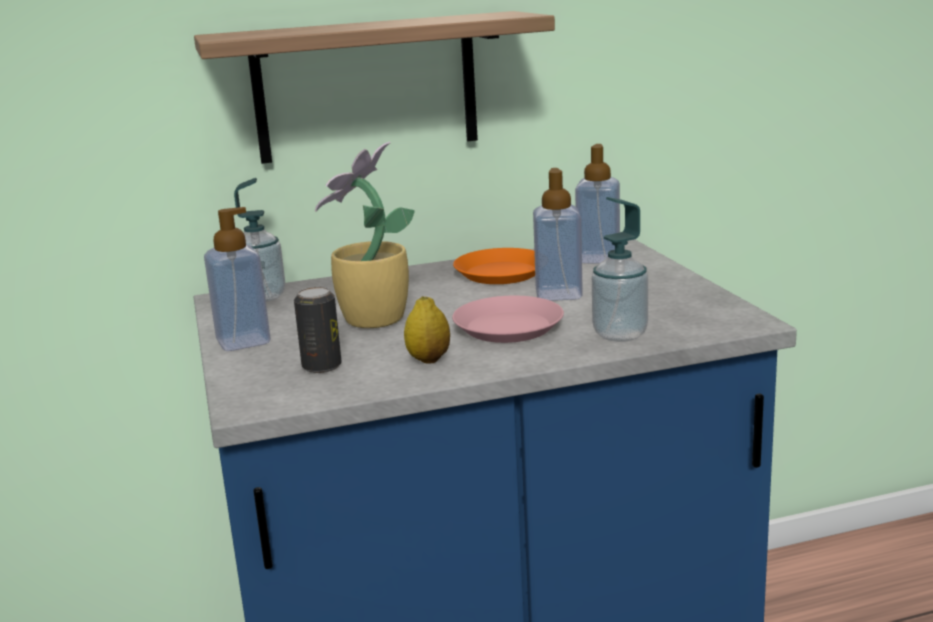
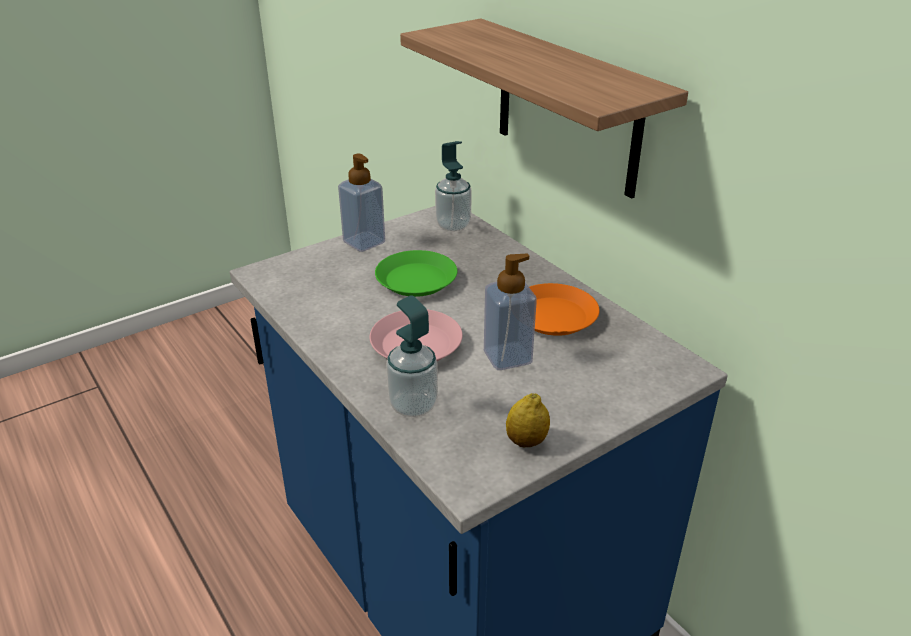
camera: 70 degrees right, 15 degrees up
(321, 366) = (324, 282): can -> none
(371, 320) = (416, 280): potted plant -> green plate
(429, 359) = (342, 321): lemon -> lemon (526, 441)
(598, 258) = (626, 365): soap dispenser -> none

